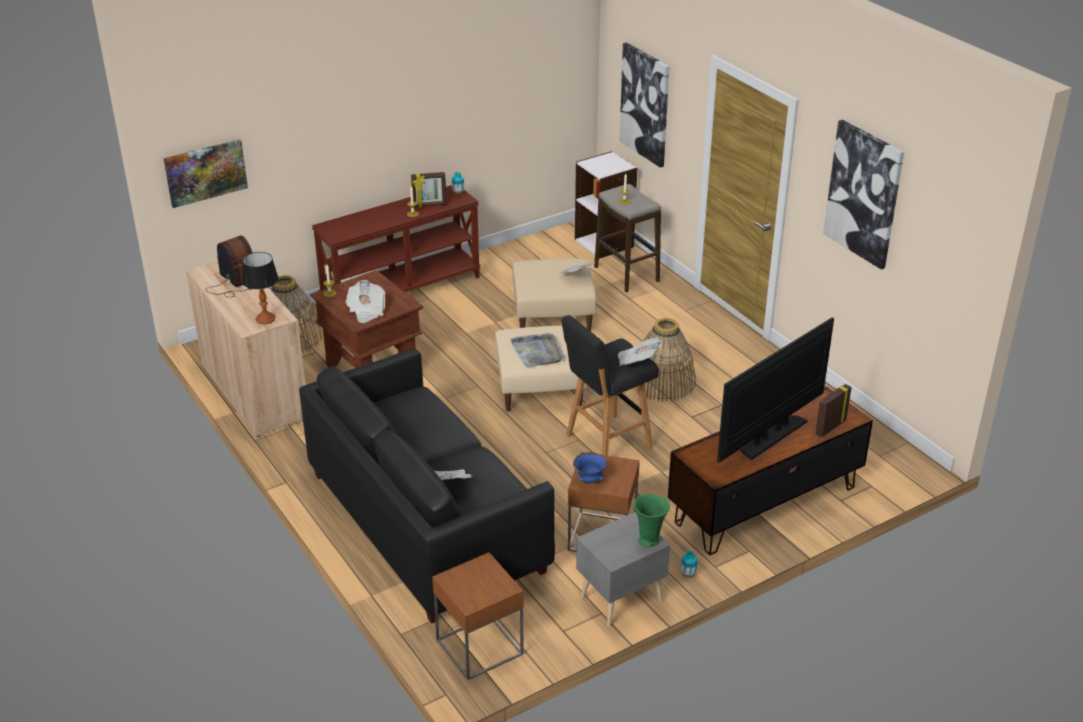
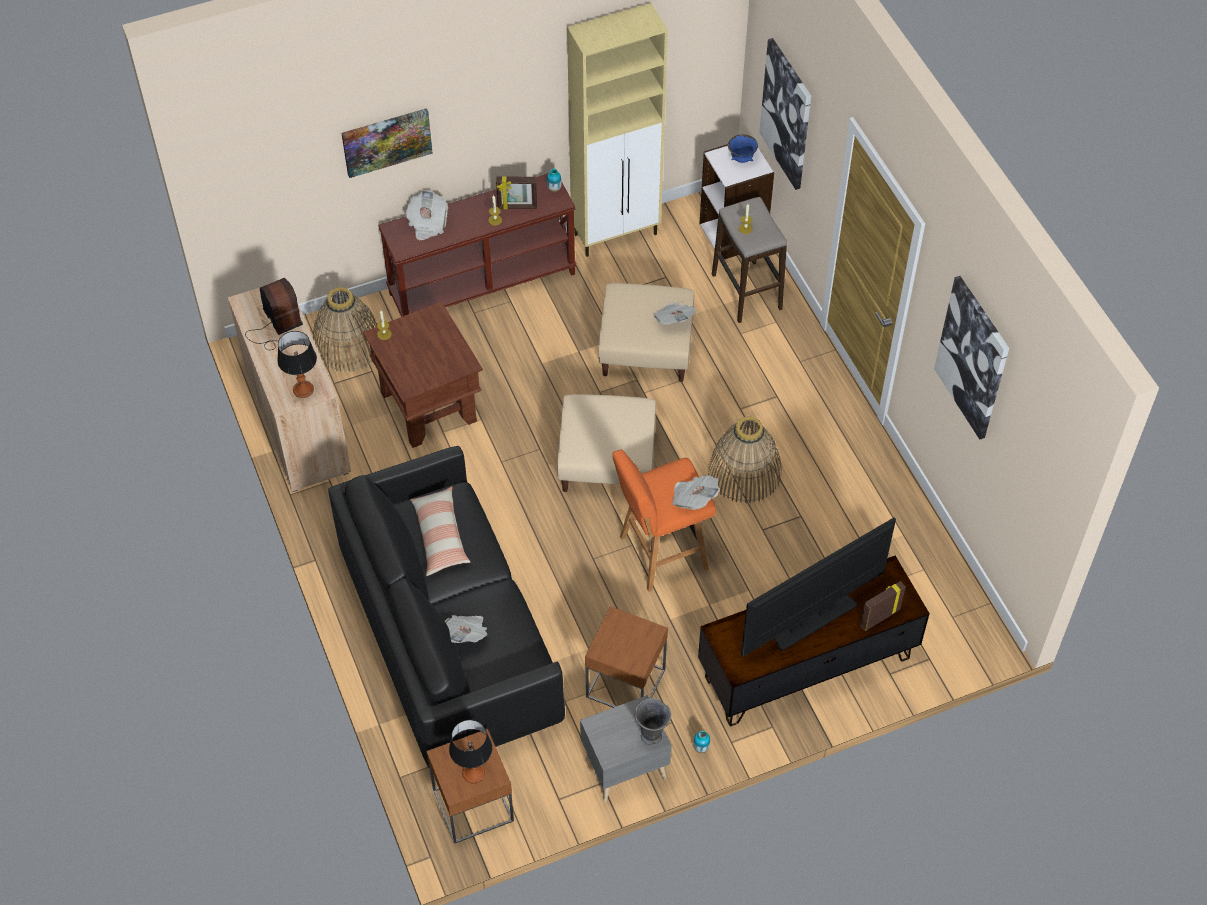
camera: 10 degrees right, 20 degrees up
(205, 172) = (254, 187): picture -> picture (386, 141)
(366, 311) = (419, 369): newspaper -> newspaper (427, 224)
(409, 421) = (440, 536): none -> pillow
(484, 587) = (473, 773): none -> table lamp
(508, 251) = (617, 234): none -> beige cabinet
(538, 352) = (602, 438): grey tray -> none
(589, 480) = (609, 647): blue bowl -> blue bowl (741, 159)
(606, 442) = (660, 554): black stool -> orange stool
(650, 541) = (652, 736): green vase -> grey vase

